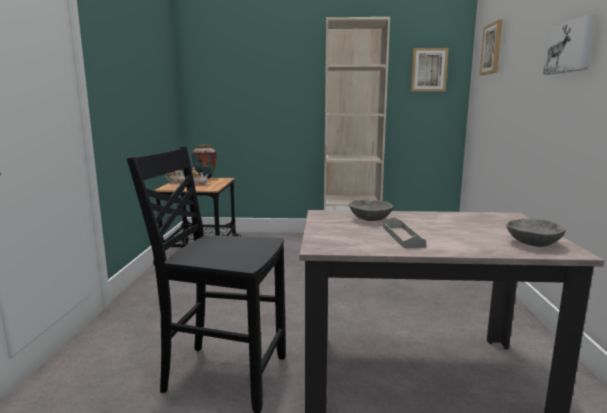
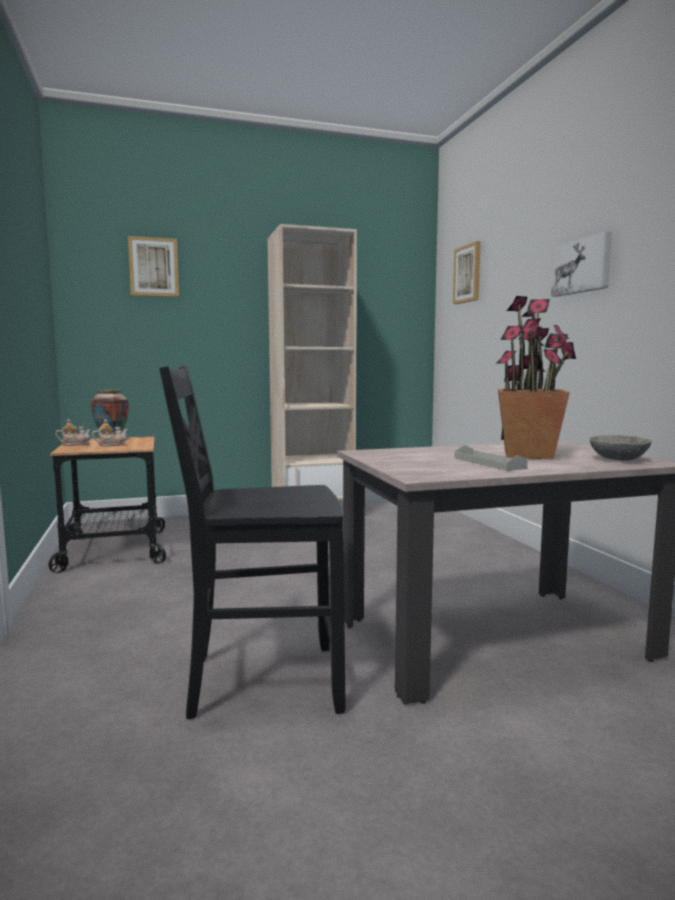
camera: 20 degrees left, 5 degrees down
(369, 219) = (425, 453): grey bowl -> none
(429, 70) = (390, 298): picture -> picture (153, 267)
(455, 229) = (529, 455): none -> potted plant

